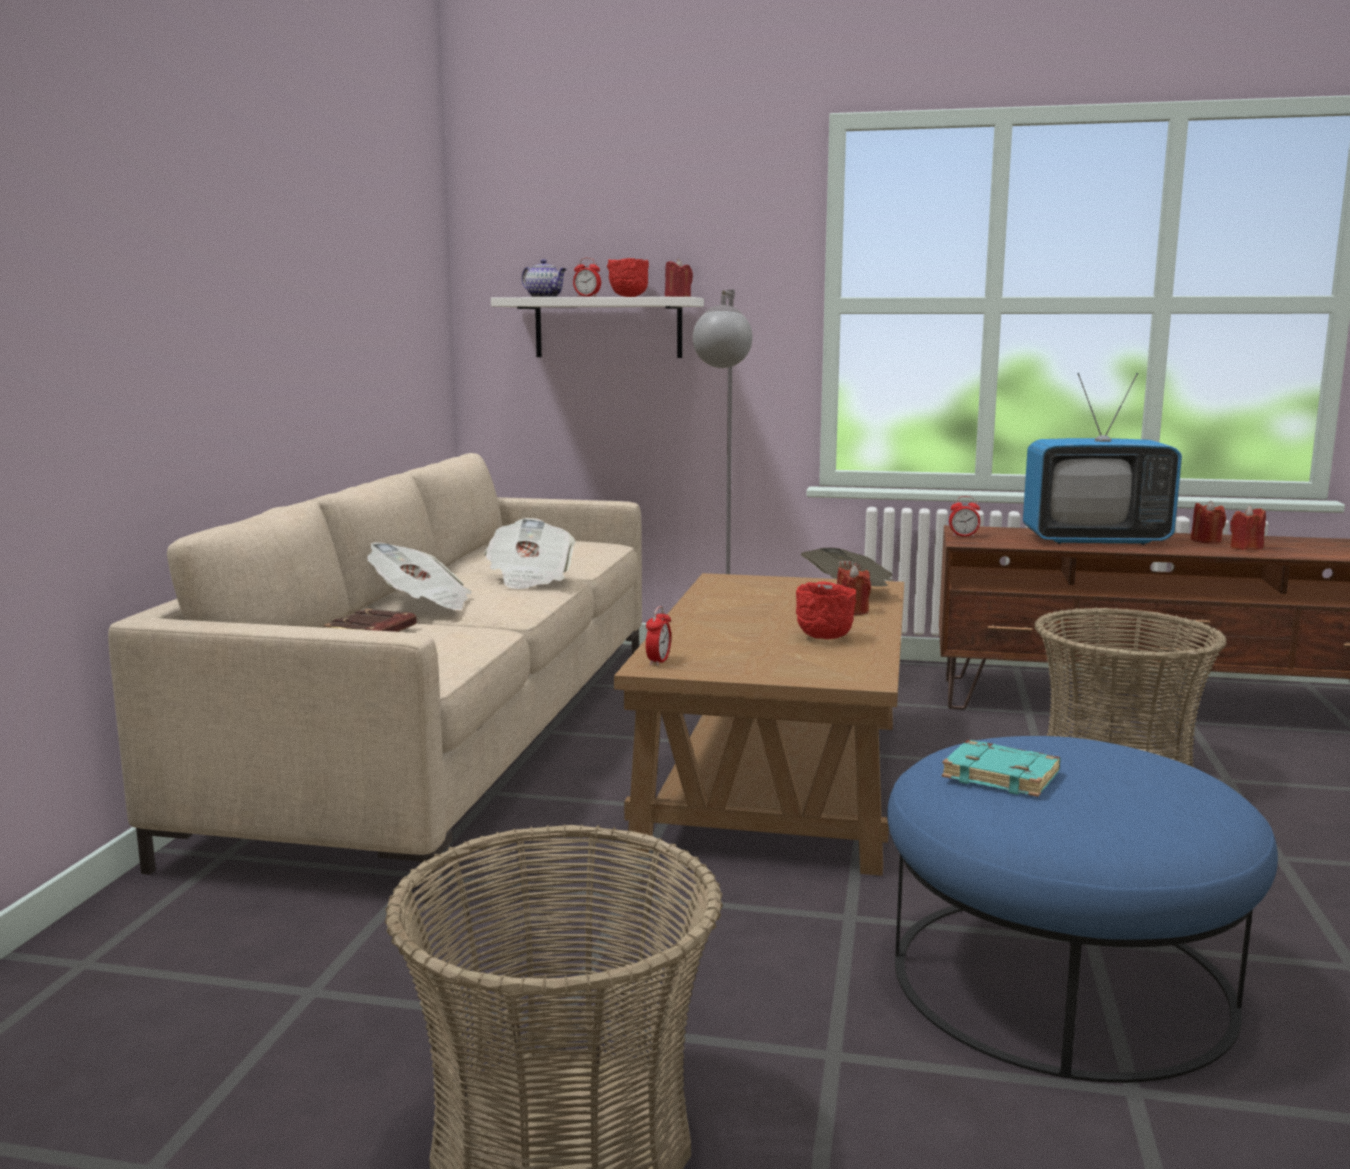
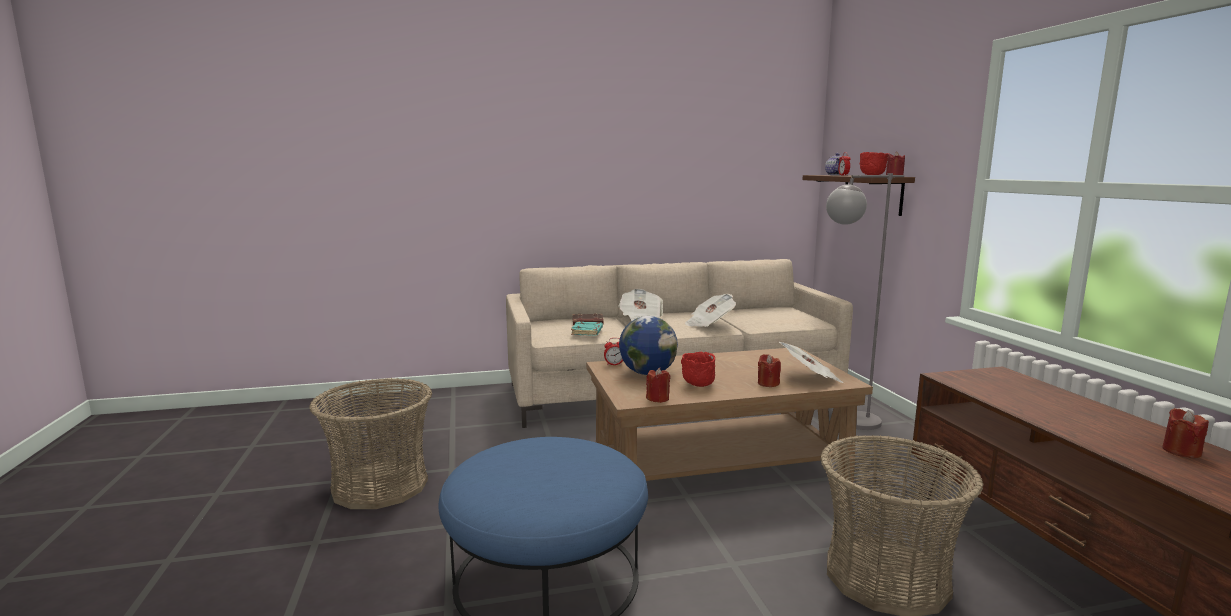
camera: 65 degrees right, 0 degrees up
(608, 328) = (872, 194): white shelf -> brown shelf
(734, 652) = (647, 373): none -> globe
(963, 536) = (969, 374): alarm clock -> none
(1002, 776) = (535, 450): turquoise book -> turquoise book (587, 332)
(1095, 540) = (1060, 410): television -> none
(1246, 548) = (1188, 469): red candle -> red candle (658, 399)

